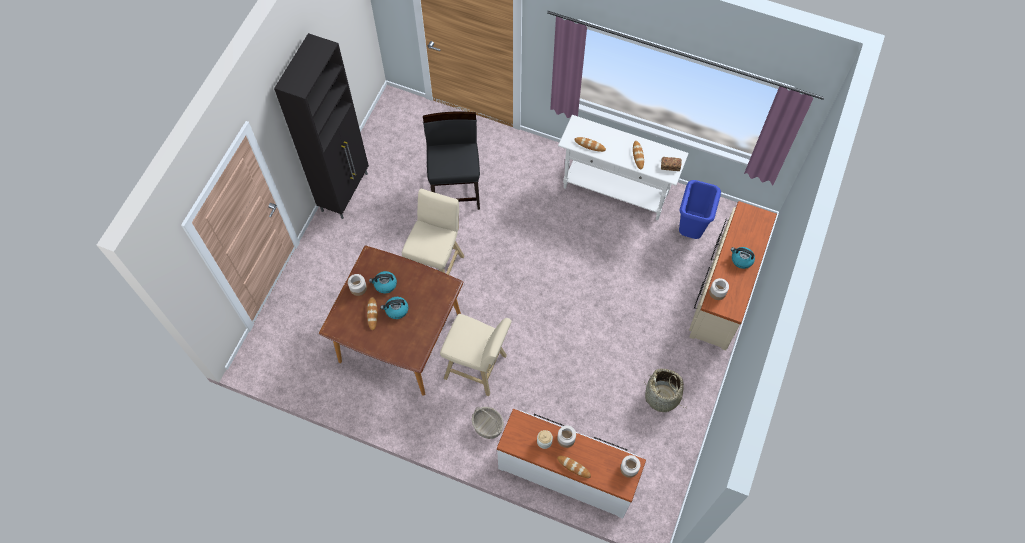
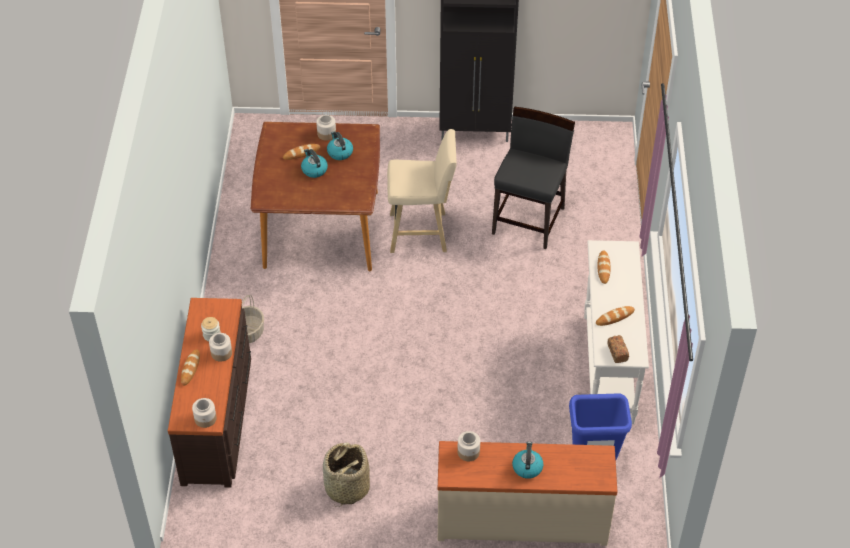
camera: 70 degrees right, 15 degrees down
(456, 189) = (529, 220): black chair -> black chair turned 45 degrees counterclockwise
(478, 368) = (313, 304): beige stool -> none
(567, 473) = (218, 419): white dresser -> brown dresser

